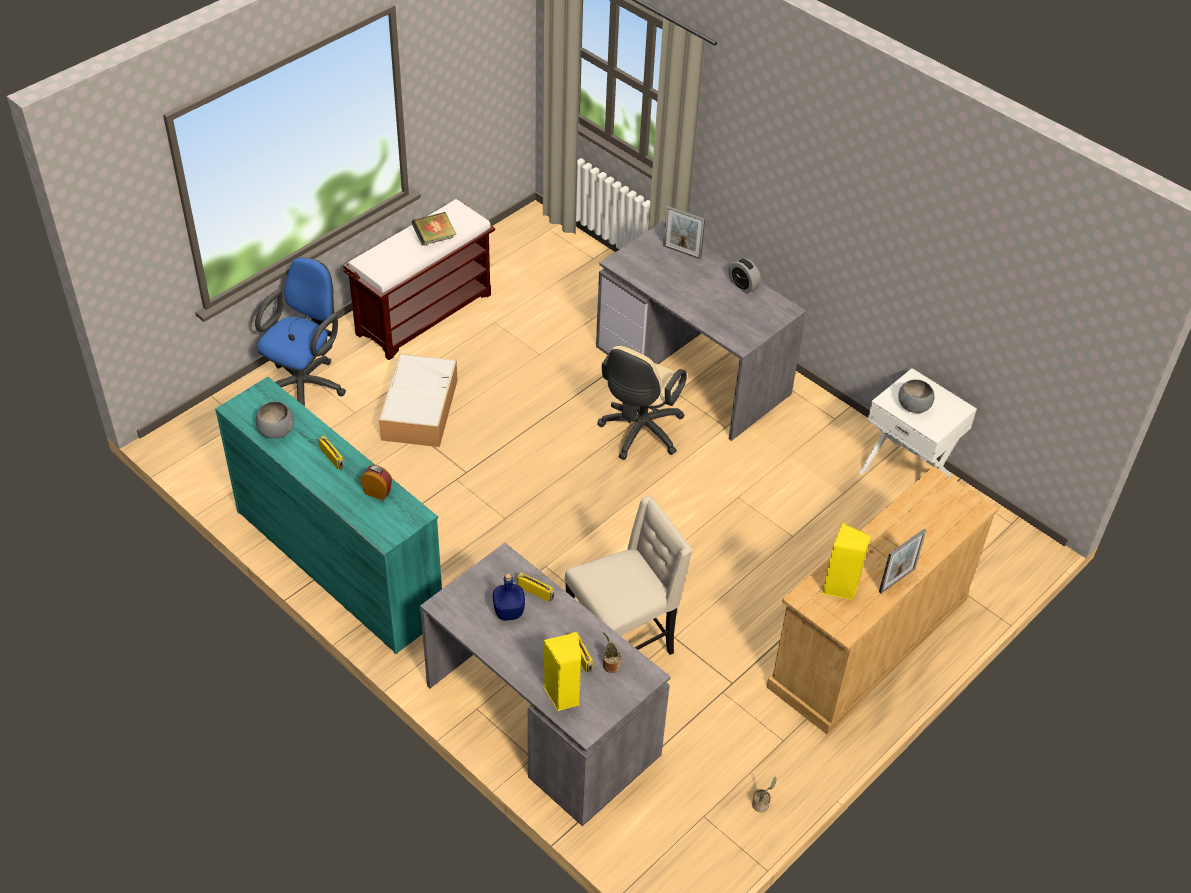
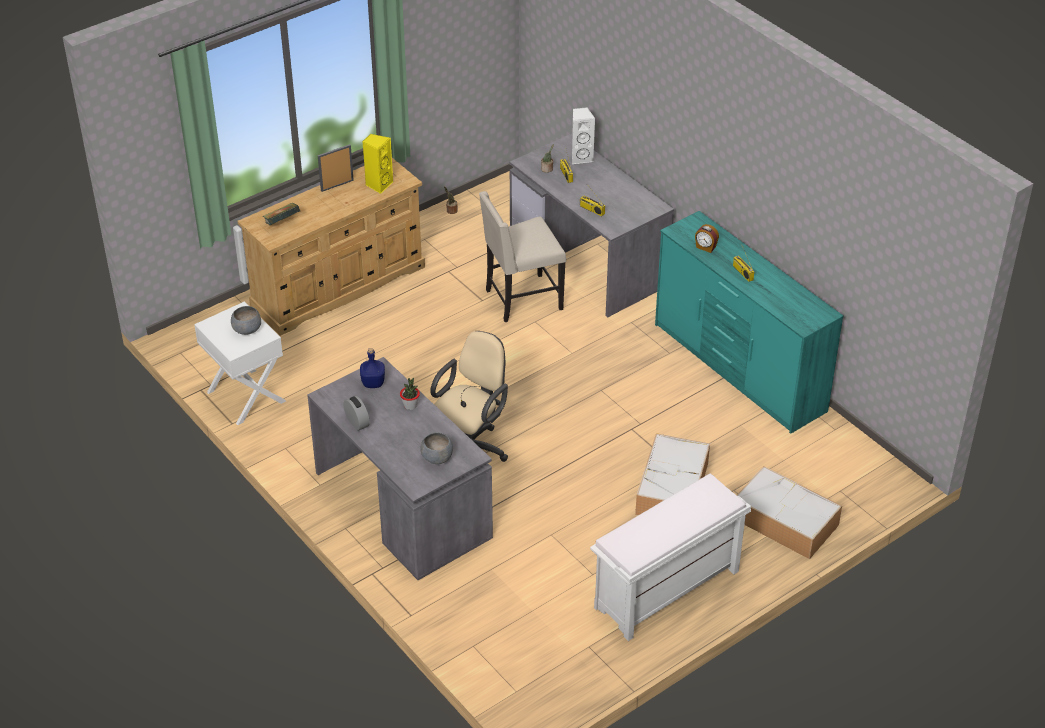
camera: 170 degrees left, 5 degrees down
(276, 431) = (789, 294): grey bowl -> grey bowl (437, 457)
(306, 385) = (783, 521): blue office chair -> storage box
(425, 313) = (666, 591): brown bench -> white bench
(434, 238) = (656, 522): book -> book (282, 223)
(509, 612) = (611, 200): blue bottle -> blue bottle (372, 383)
(563, 695) = (581, 157): yellow speaker -> white speaker
(682, 252) = (405, 463): picture frame -> none
(695, 306) = (410, 405): none -> potted plant

